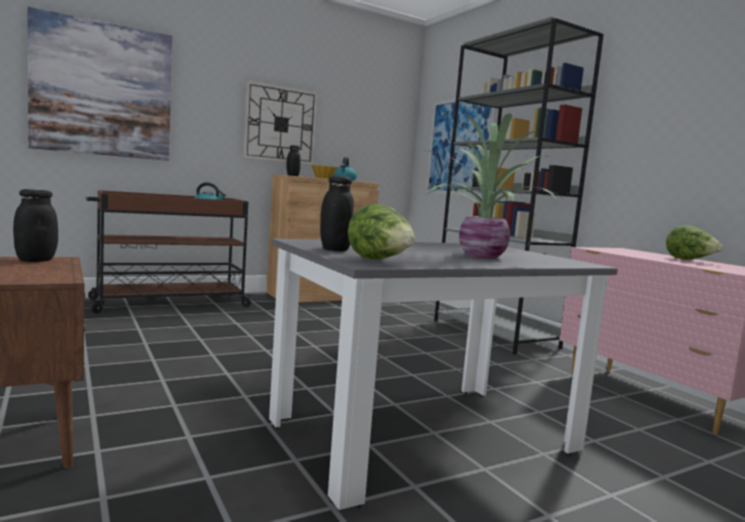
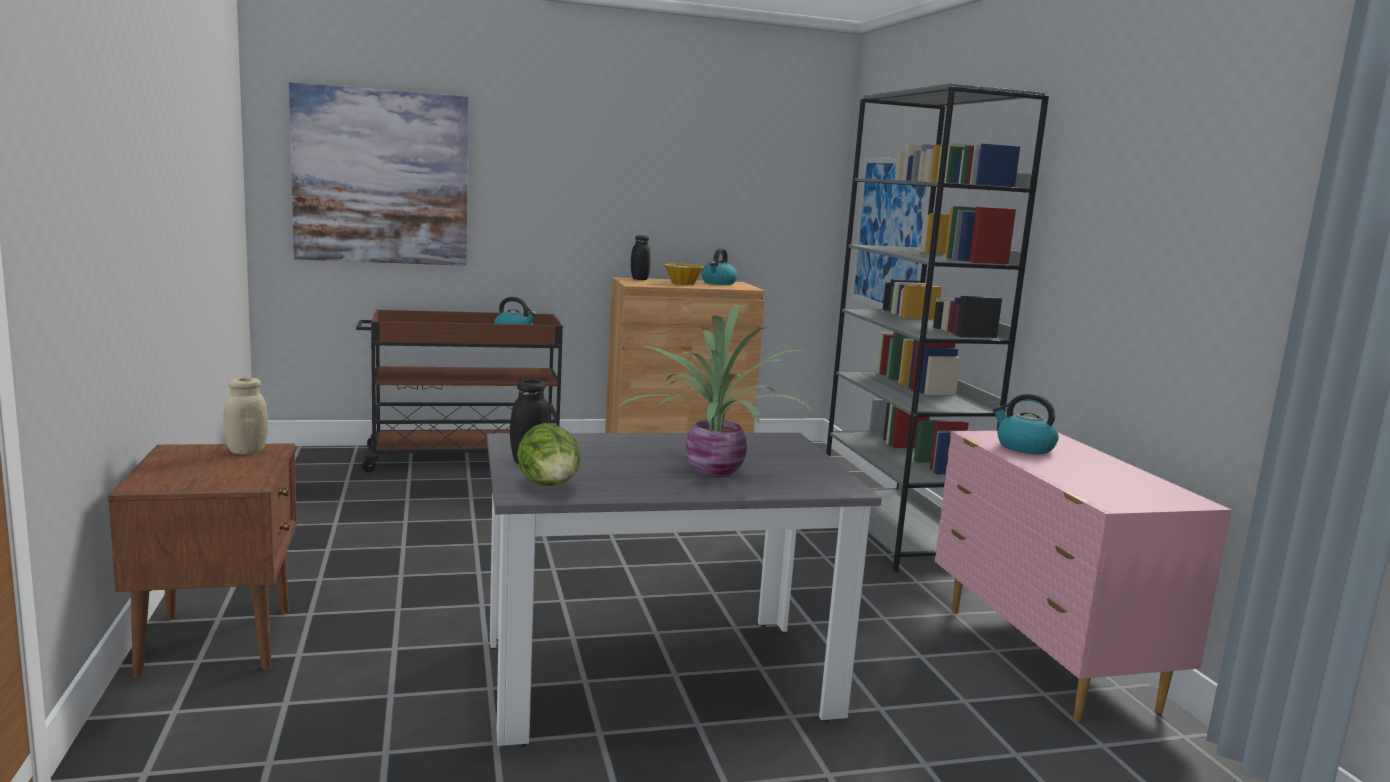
camera: 15 degrees right, 5 degrees up
(36, 260) = (247, 451): black jar -> beige jar
(280, 124) = (623, 204): wall clock -> none
(628, 253) = (1024, 447): none -> kettle
(689, 260) = (1098, 468): lettuce -> none

